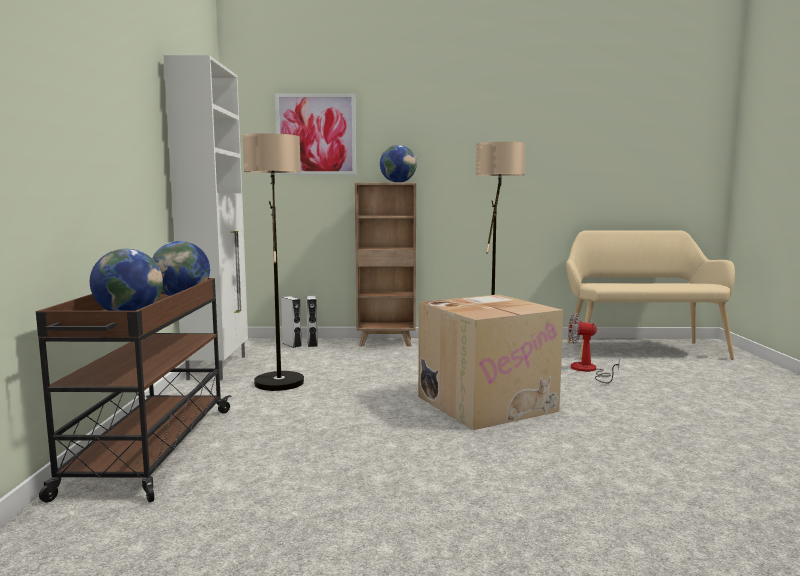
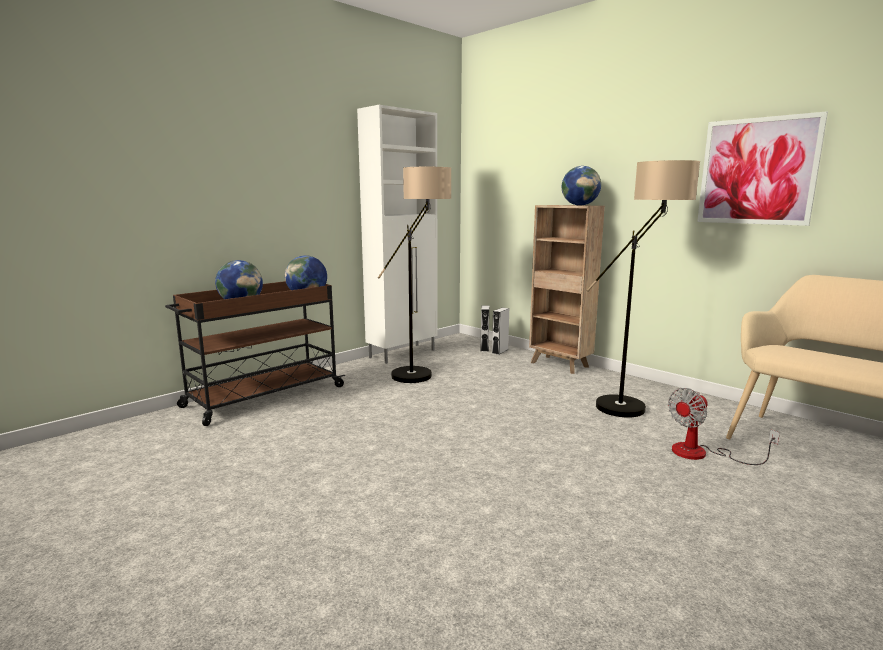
camera: 45 degrees right, 5 degrees up
(316, 134) = (524, 157): picture -> picture (757, 171)
(486, 403) = (513, 445): cardboard box -> none
(588, 370) = (702, 454): fan -> fan turned 105 degrees counterclockwise

